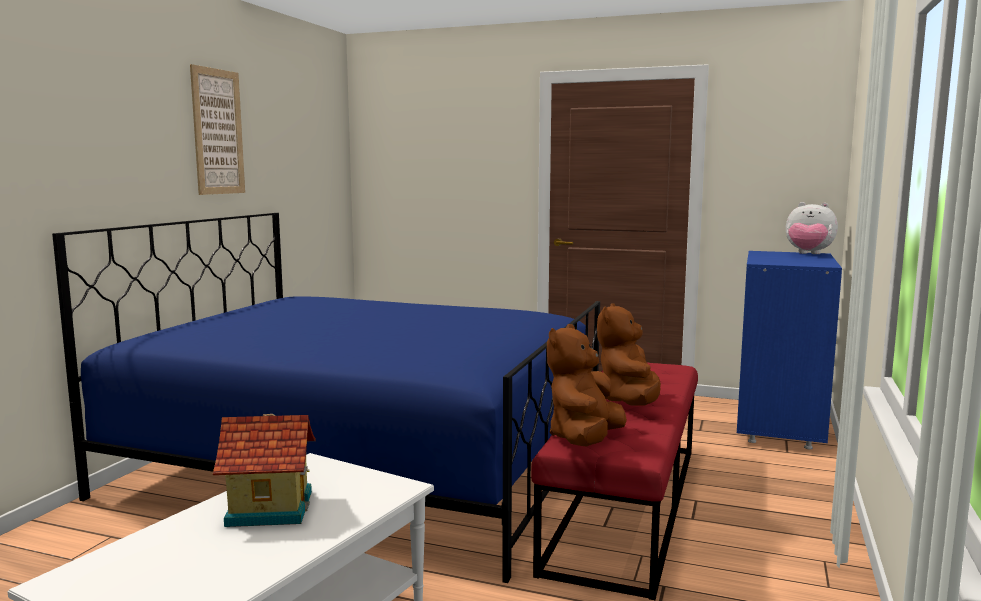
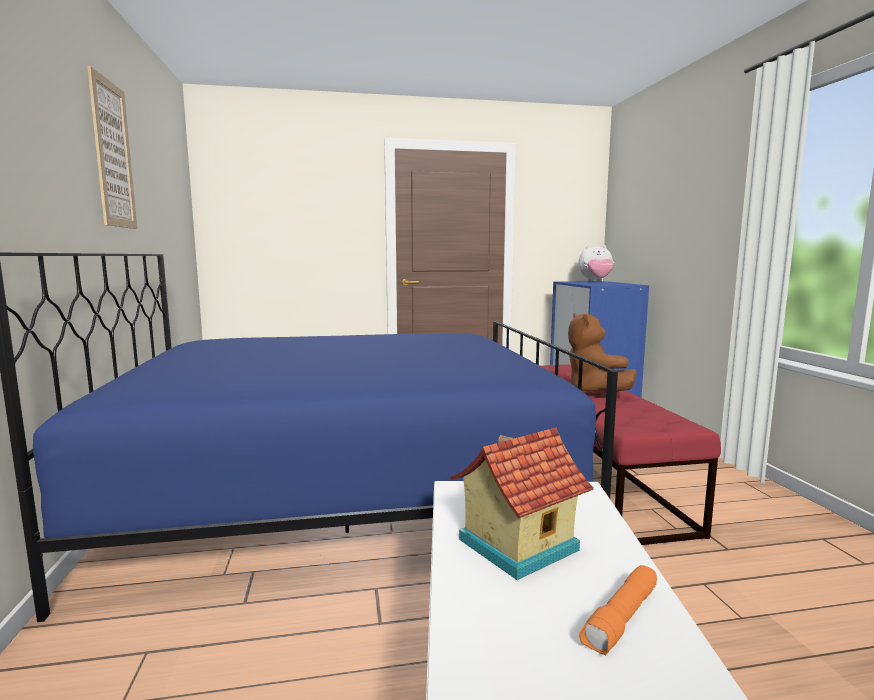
camera: 30 degrees left, 0 degrees up
(235, 566) = (622, 619): none -> orange flashlight
(584, 440) = (629, 421): brown plush toy -> none

